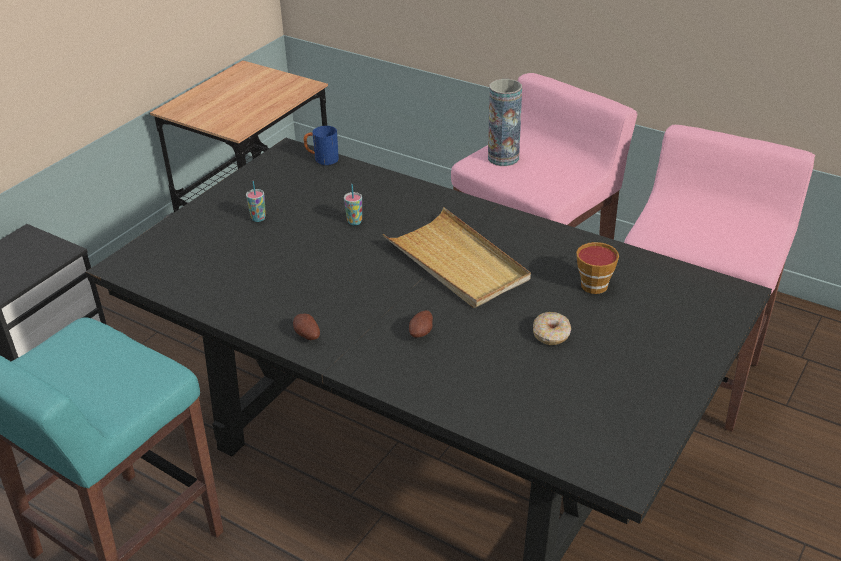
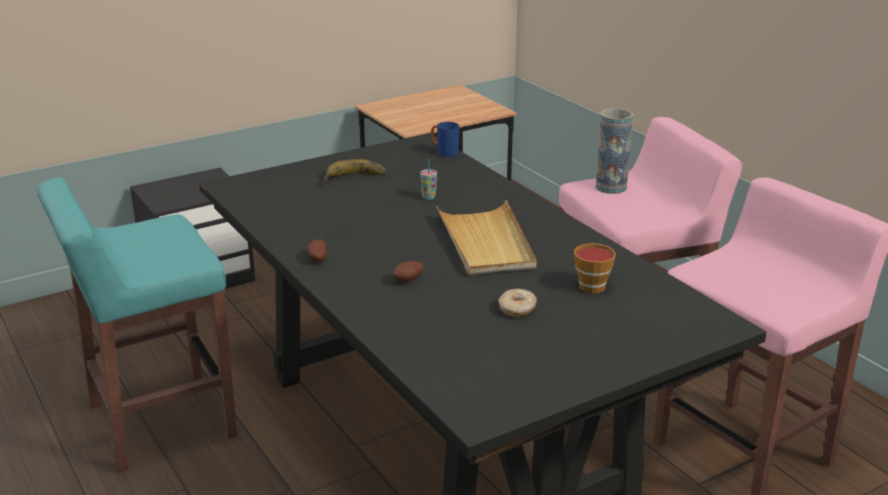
camera: 25 degrees right, 10 degrees down
(258, 218) = (355, 179): cup -> banana

